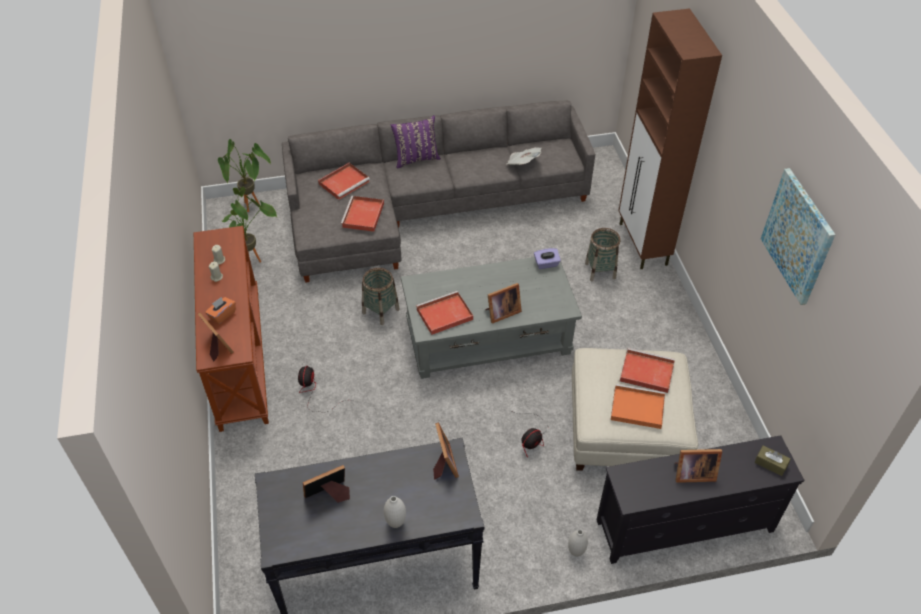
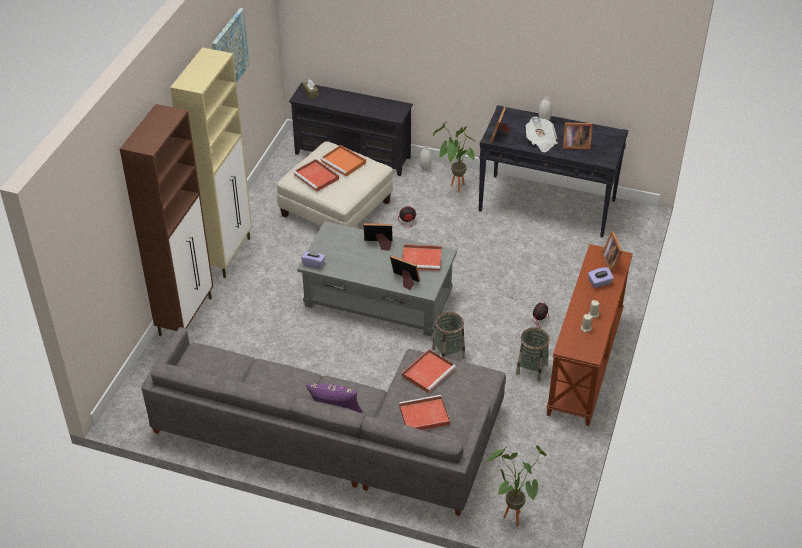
camera: 150 degrees left, 5 degrees down
(222, 315) = (599, 283): orange tissue box -> purple tissue box
(255, 260) = (535, 450): potted plant -> potted plant (454, 188)
(523, 163) = (241, 365): newspaper -> newspaper (540, 142)
(600, 271) = (244, 310): basket -> basket (531, 369)
(677, 317) = (226, 254): none -> beige cabinet
(692, 473) = (357, 104): picture frame -> picture frame (405, 281)

